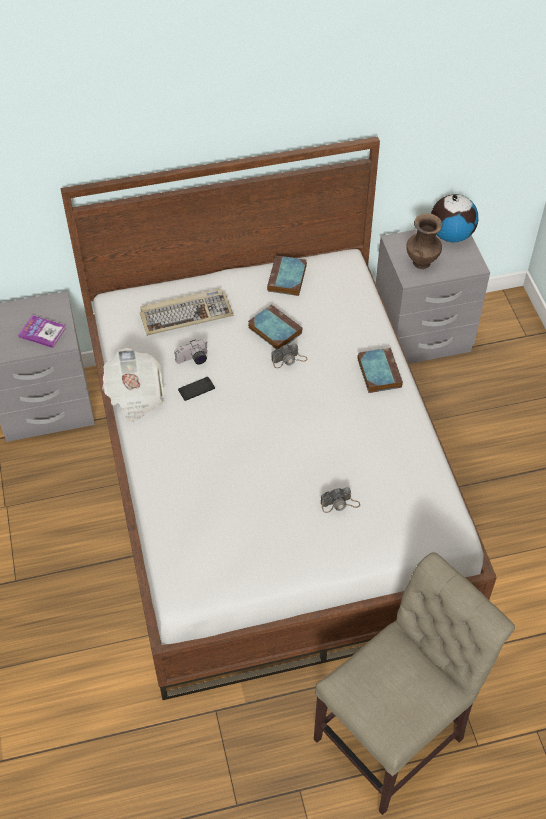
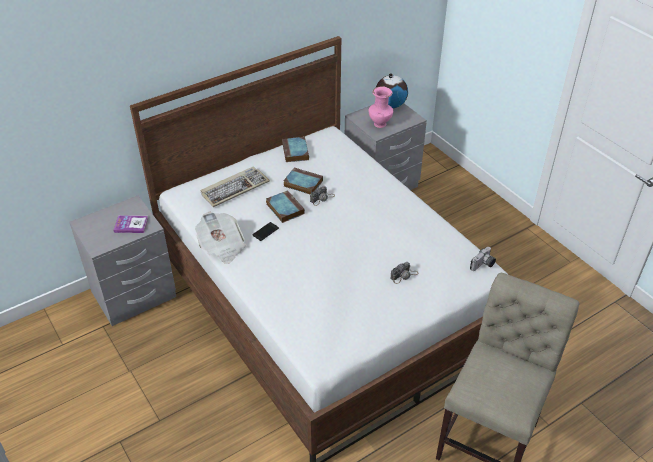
camera: 20 degrees left, 10 degrees down
(193, 360) = (254, 214): camera -> camera (483, 265)
(378, 372) = (386, 191): book -> book (284, 208)
(421, 262) = (380, 124): brown vase -> pink vase

